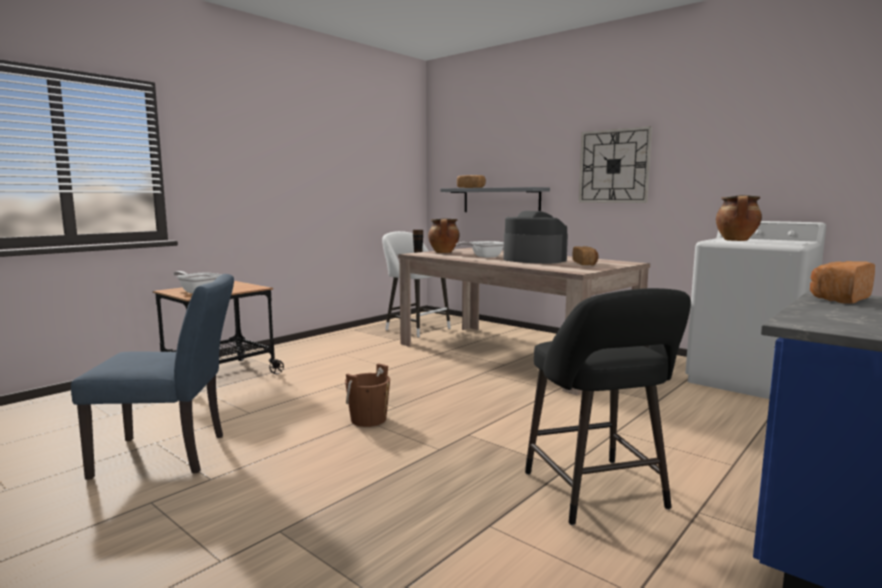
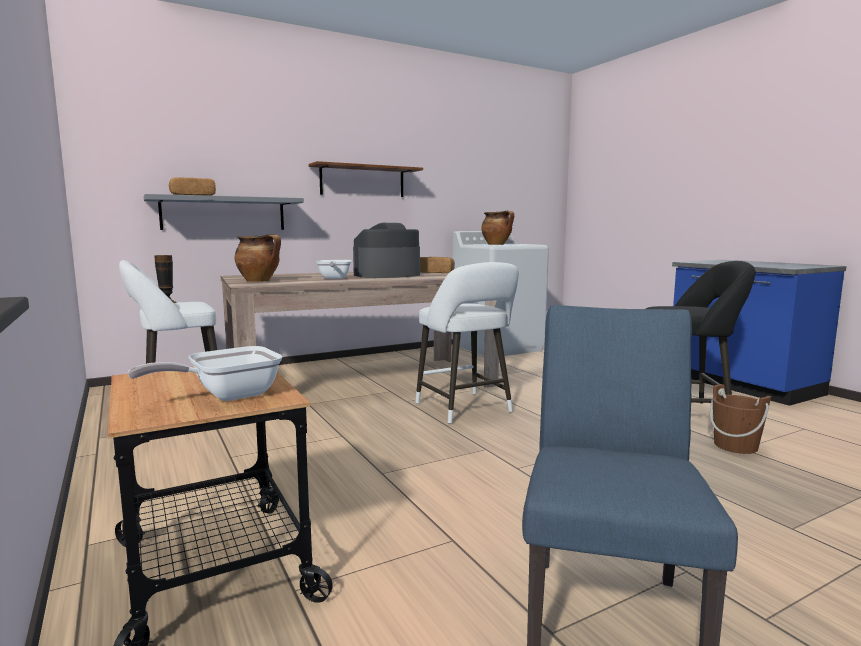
camera: 70 degrees left, 0 degrees up
(368, 419) = (518, 465): brown bucket -> brown bucket (735, 446)
(485, 391) = (466, 409): none -> white stool
(614, 166) = (362, 181): wall clock -> brown shelf
(838, 298) = (705, 262): bread -> none

